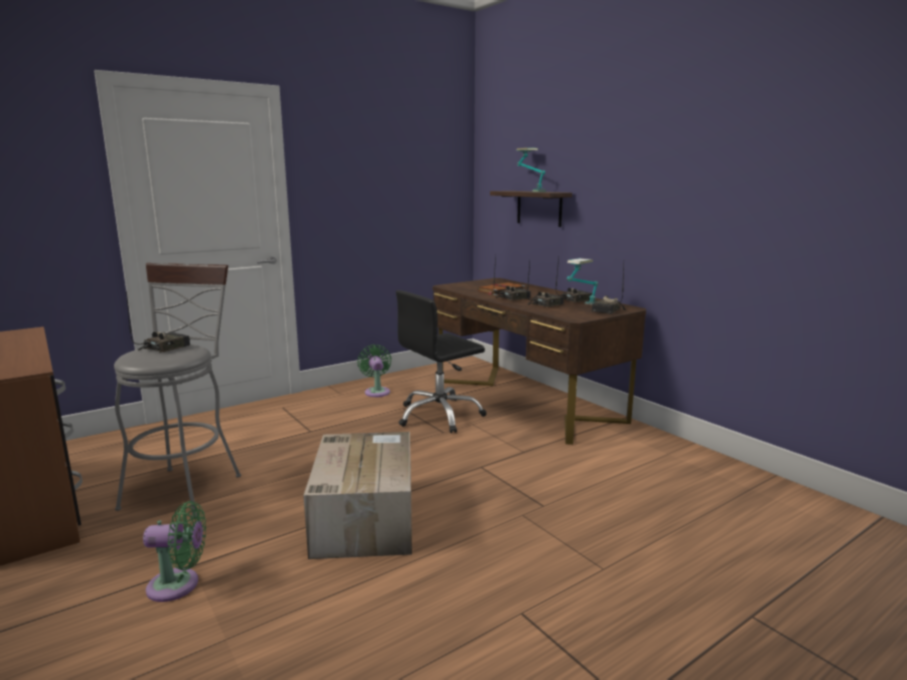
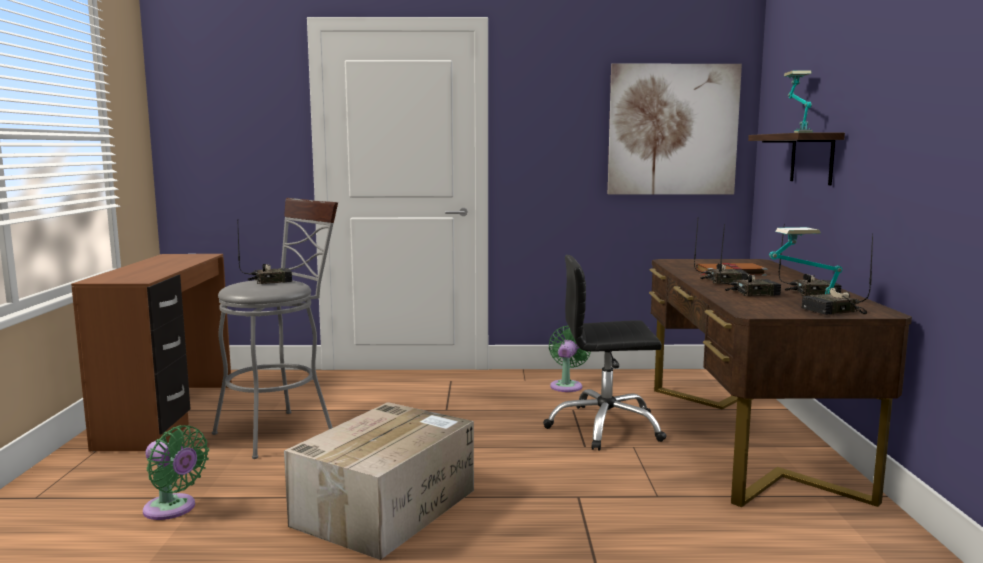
camera: 35 degrees right, 5 degrees down
(422, 185) = (672, 130): none -> picture

